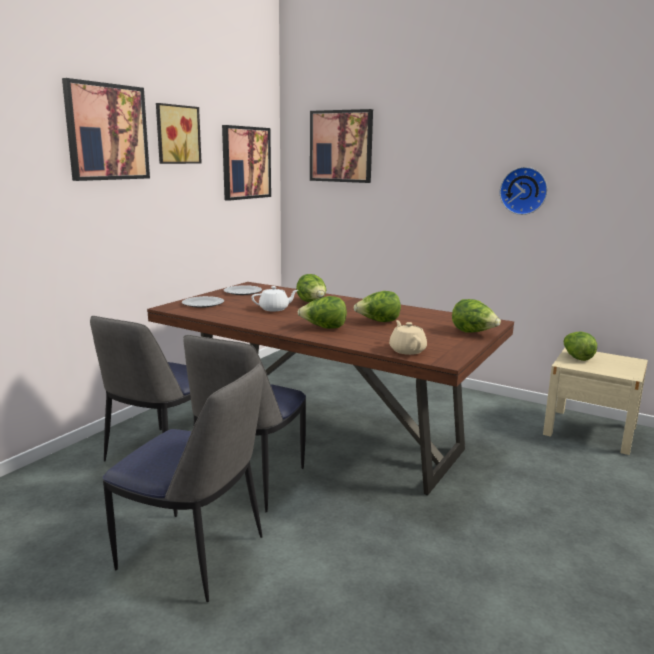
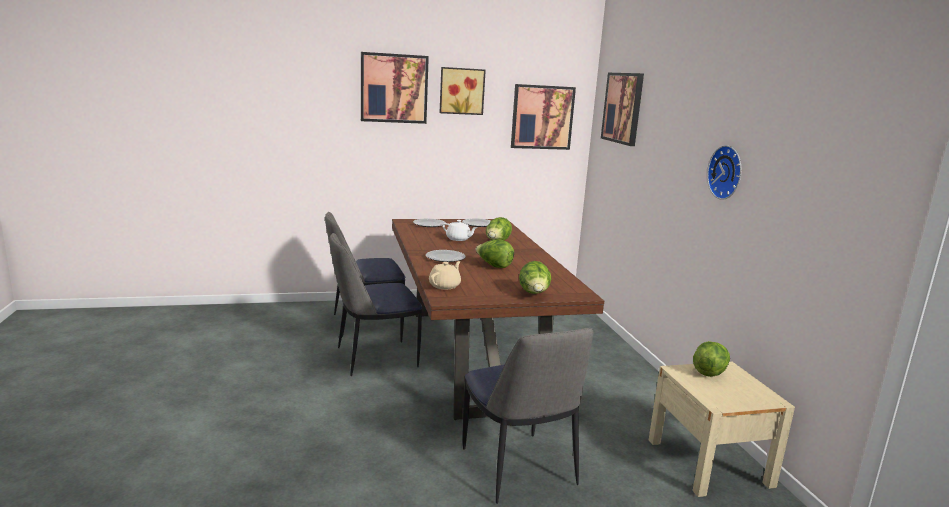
camera: 45 degrees right, 0 degrees up
(195, 555) = (283, 375): chair -> chair (519, 469)
(324, 328) = (445, 258): lettuce -> plate

